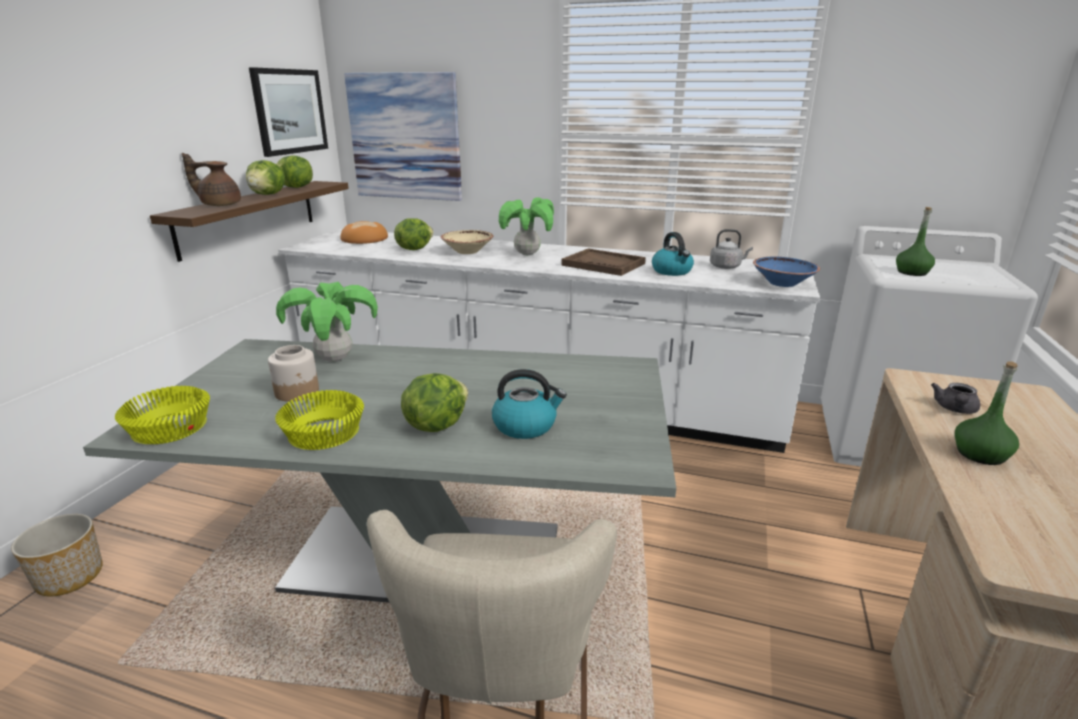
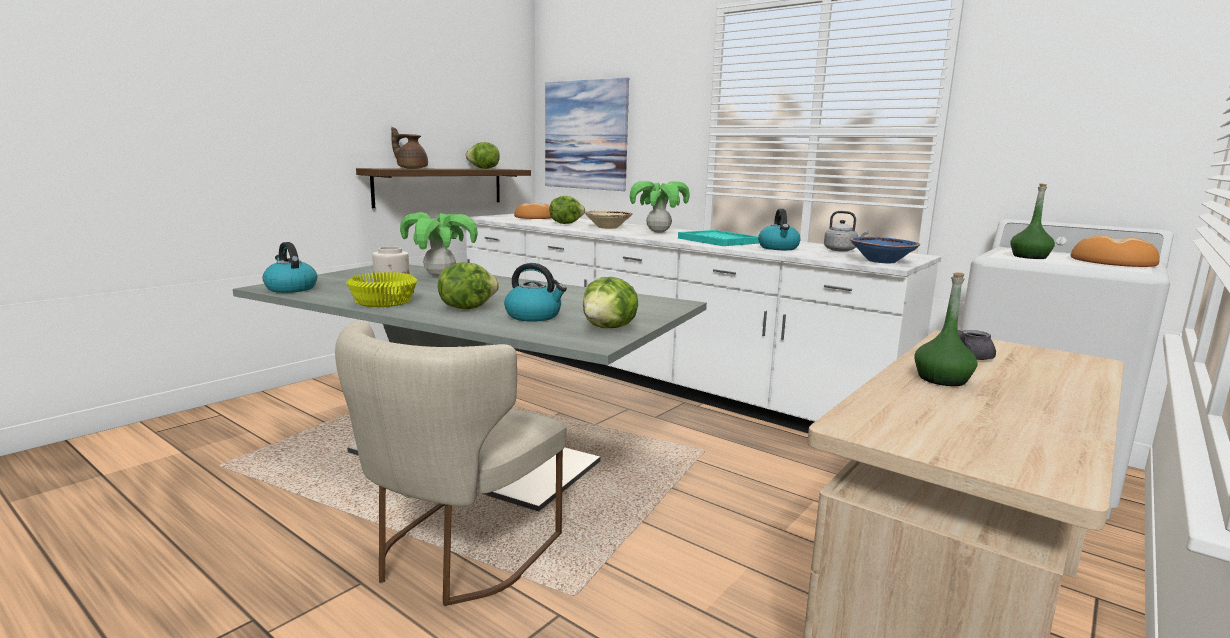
camera: 20 degrees right, 10 degrees down
(69, 578) = (225, 418): planter -> none
(170, 429) = (290, 288): yellow bowl -> kettle
(268, 194) = (456, 168): lettuce -> lettuce (609, 328)
(290, 111) = (492, 109): picture -> none
(603, 264) = (718, 240): brown tray -> turquoise tray
(972, 272) = (1111, 262): none -> bread

